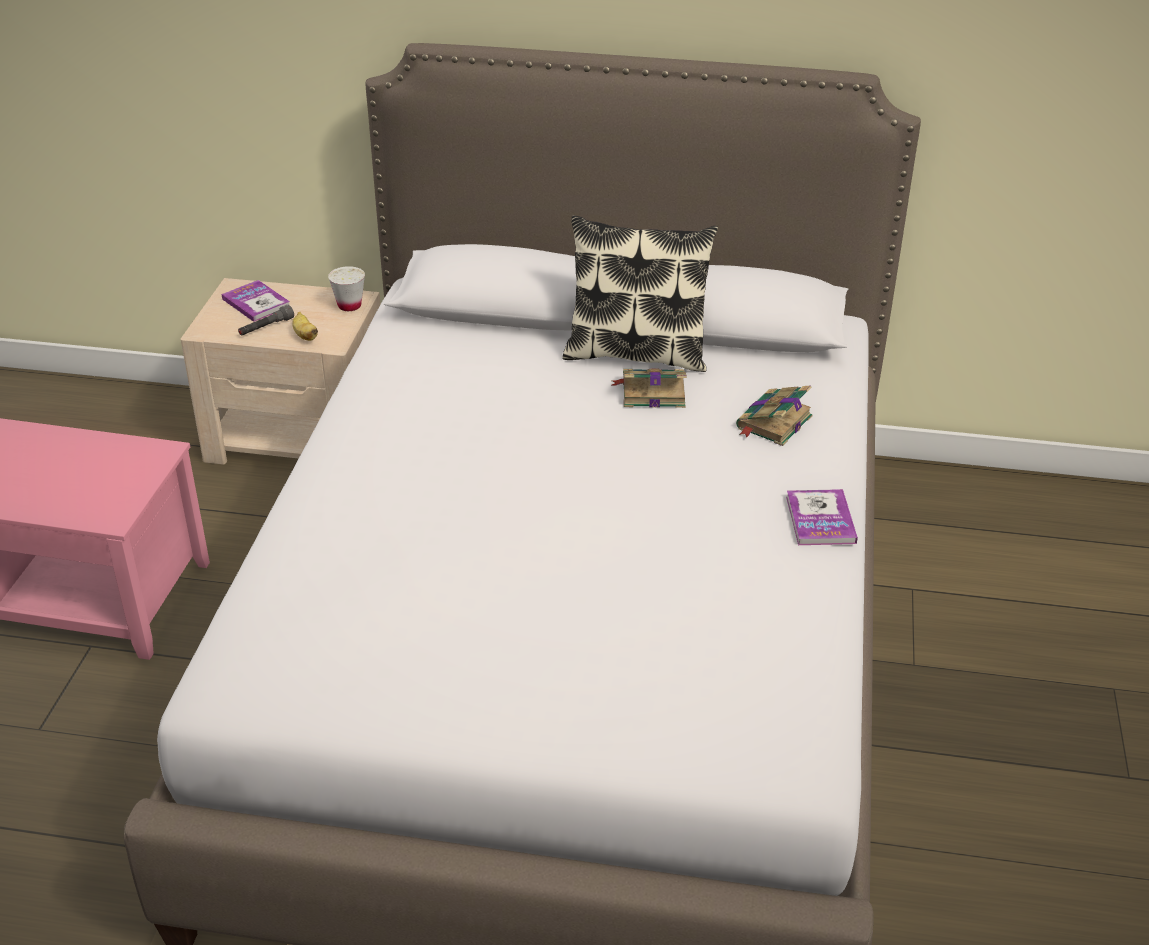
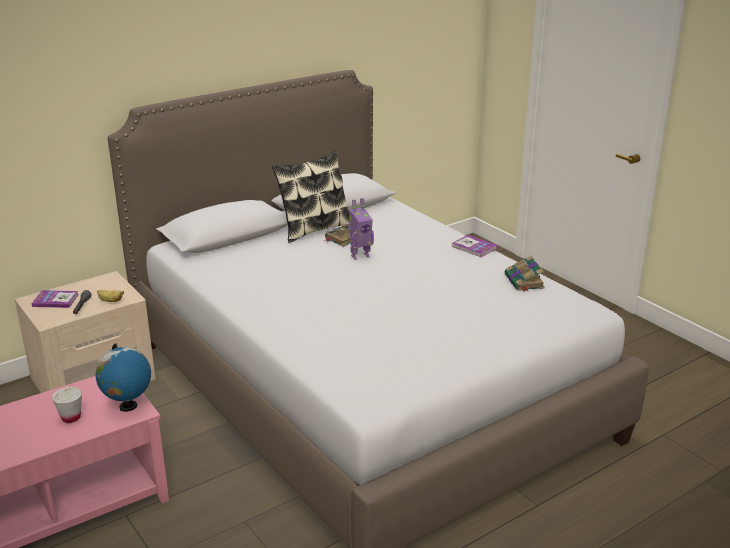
camera: 45 degrees left, 10 degrees down
(112, 502) = (128, 407): none -> globe
(349, 305) = (111, 281): white cup -> white cup (71, 417)
(620, 436) = (360, 256): none -> toy robot
(773, 423) = (406, 228): book -> book (524, 282)

